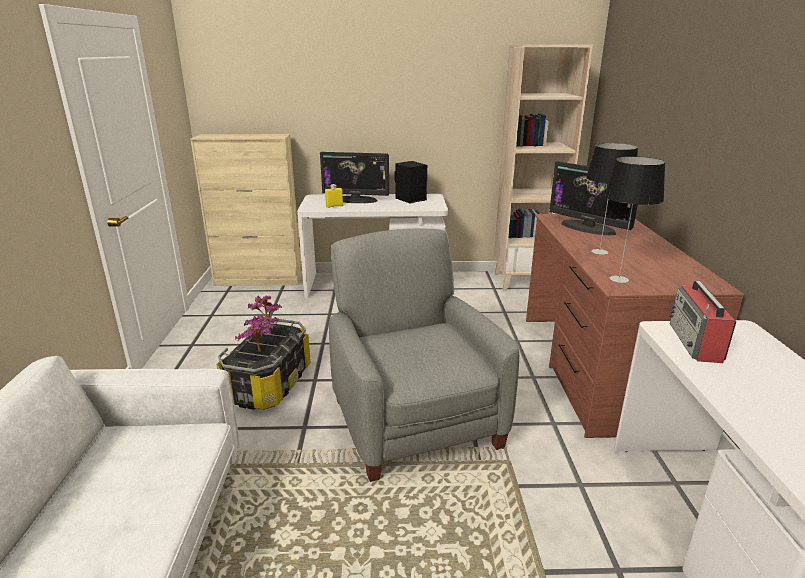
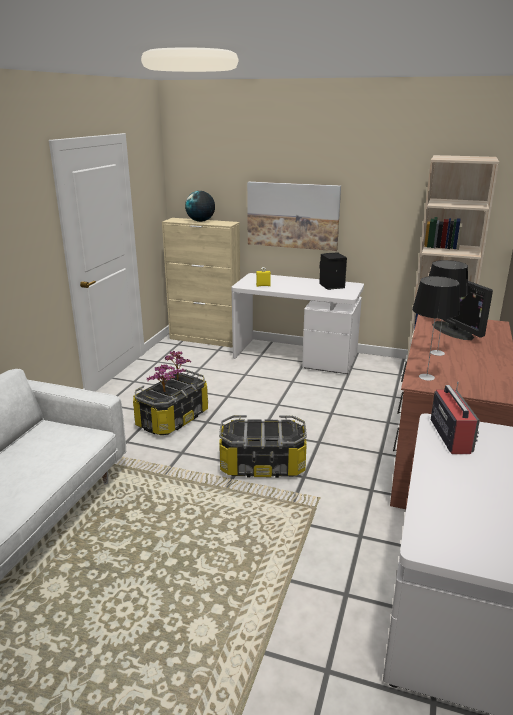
camera: 20 degrees right, 0 degrees up
(241, 135) = (200, 221): none -> globe
(354, 122) = (293, 215): none -> picture
(356, 200) = (285, 282): monitor -> none
(414, 420) = (262, 464): grey armchair -> storage box
(695, 343) = (450, 436): radio -> radio turned 150 degrees clockwise

